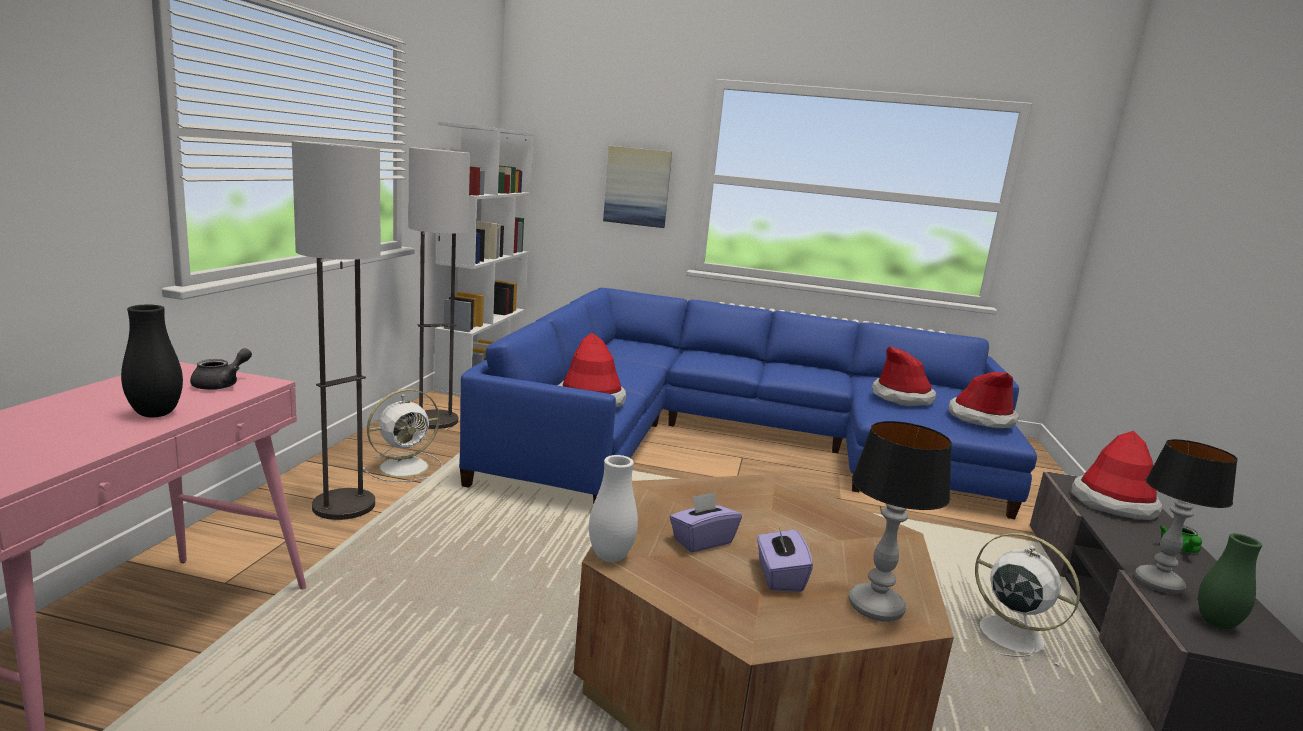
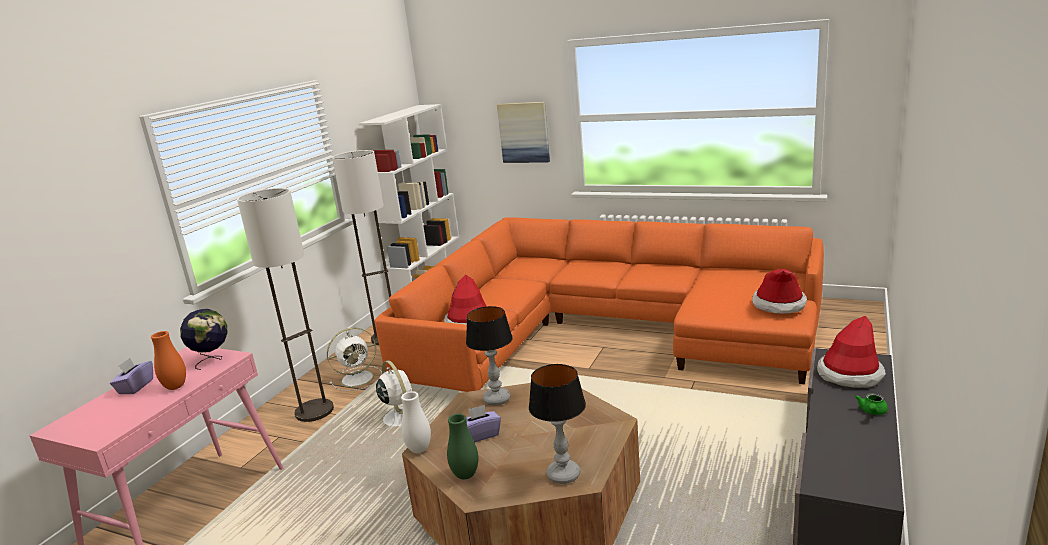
camera: 15 degrees right, 5 degrees up
(155, 414) = (175, 387): black vase -> orange vase
(222, 384) = (212, 360): grey teapot -> globe
(736, 438) = (606, 330): blue sofa -> orange sofa
(779, 577) = (515, 457): purple tissue box -> purple tissue box (135, 387)
(902, 397) = (722, 290): hat -> none
(1007, 633) = (732, 479): white fan -> white fan (399, 417)
(1158, 584) = (824, 443): table lamp -> table lamp (496, 399)
(1216, 623) = (842, 471): green vase -> green vase (465, 475)

